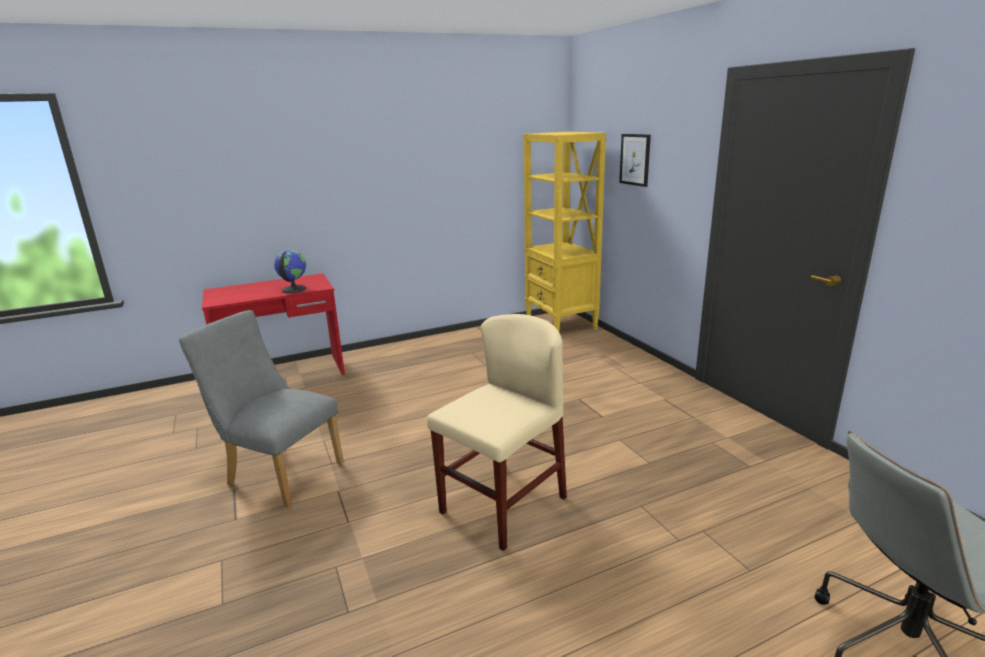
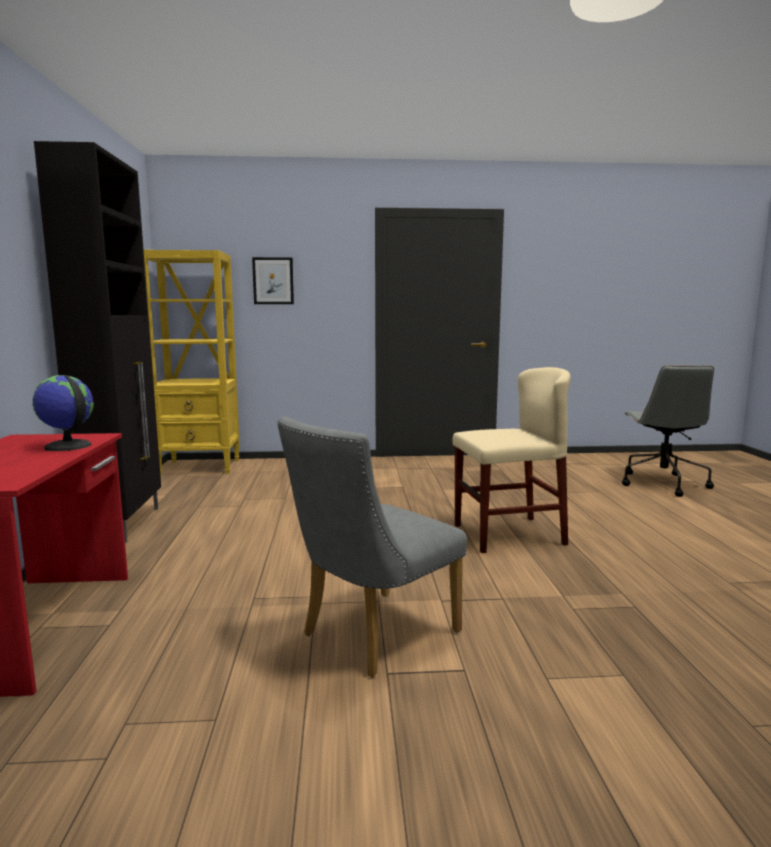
camera: 70 degrees left, 10 degrees down
(424, 345) = (124, 524): none -> black cabinet
(503, 505) = (508, 534): beige chair -> beige chair turned 105 degrees clockwise

